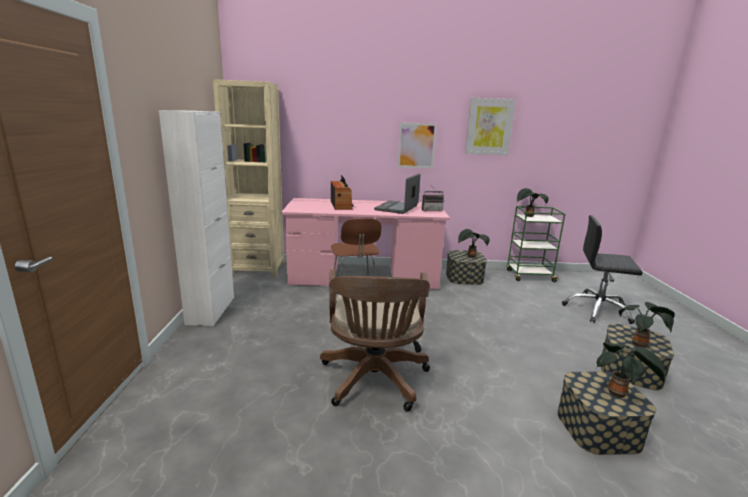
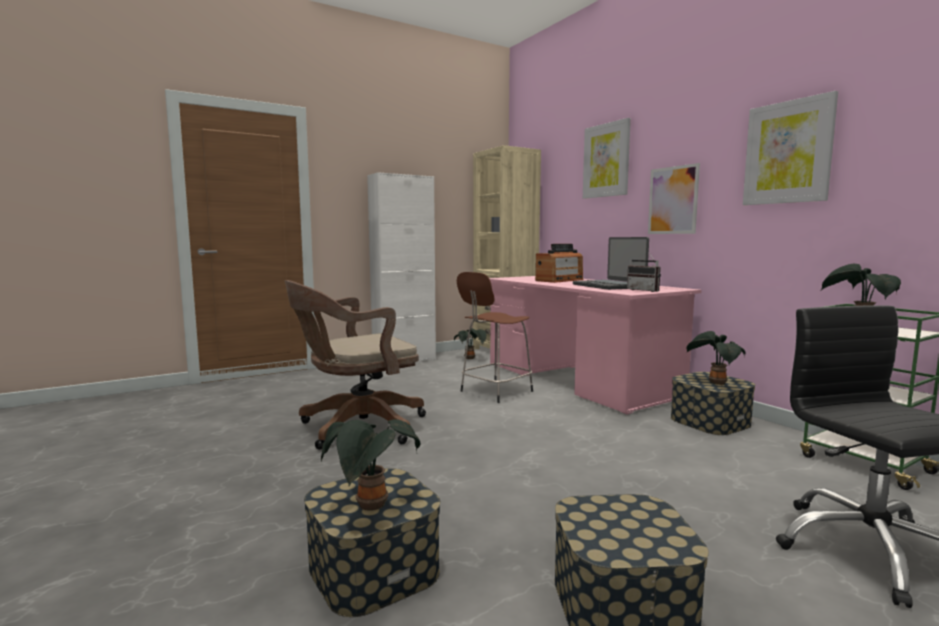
camera: 60 degrees right, 10 degrees down
(357, 108) = (606, 160): none -> picture
(397, 208) = (609, 286): laptop -> laptop turned 105 degrees counterclockwise
(640, 344) = (599, 527): potted plant -> potted plant (470, 358)

